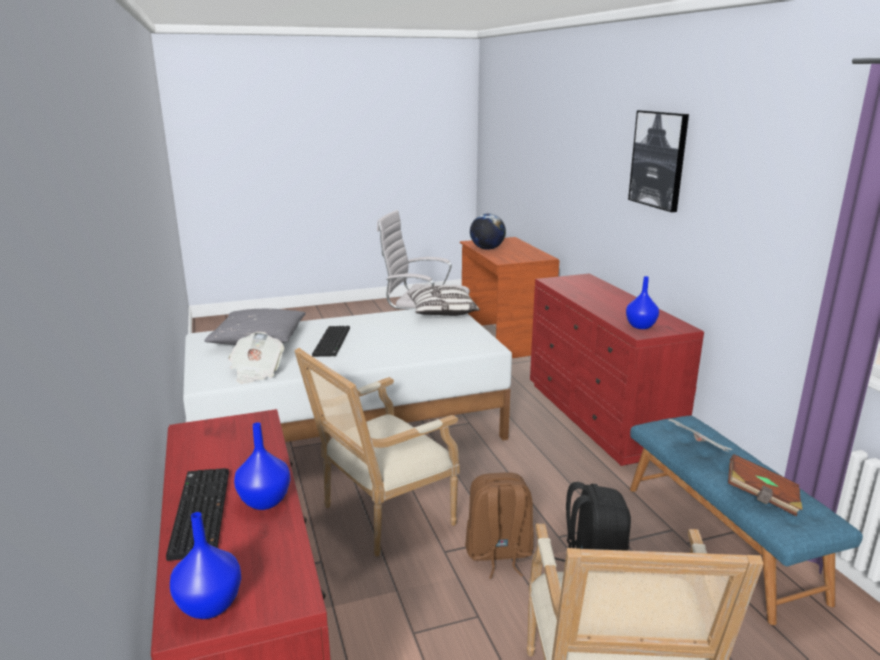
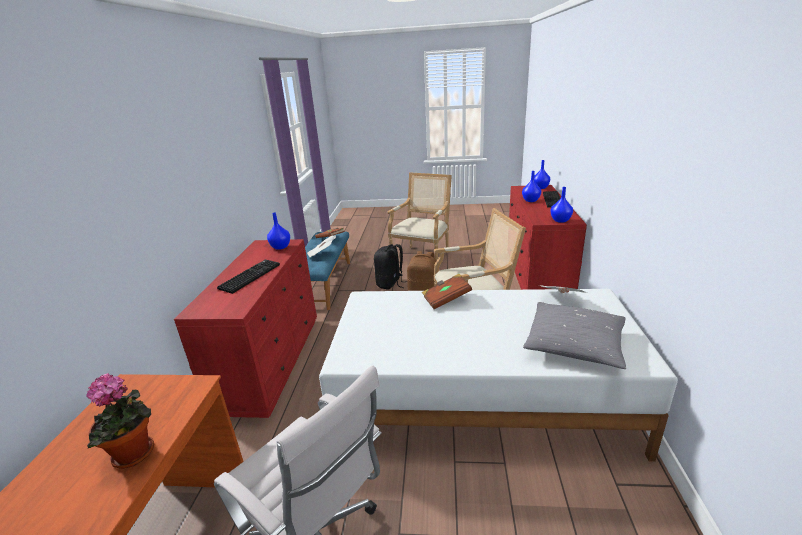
camera: 155 degrees left, 5 degrees up
(218, 426) = (560, 220): none -> blue vase
(333, 342) = (494, 324): keyboard -> keyboard (250, 276)
(392, 355) = (446, 299): none -> brown book
(441, 312) = (356, 355): pillow -> none
(487, 249) = (135, 455): globe -> potted plant
(659, 159) = (183, 151): picture -> none

